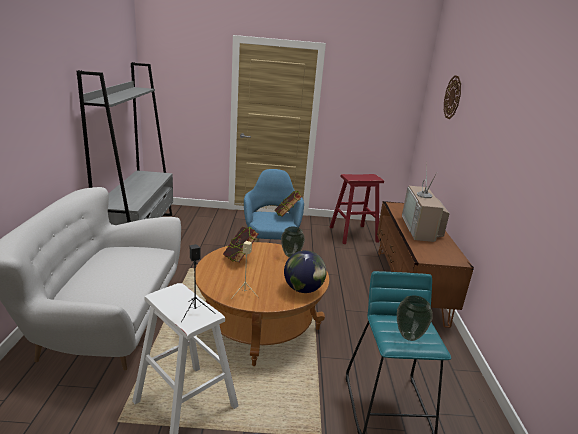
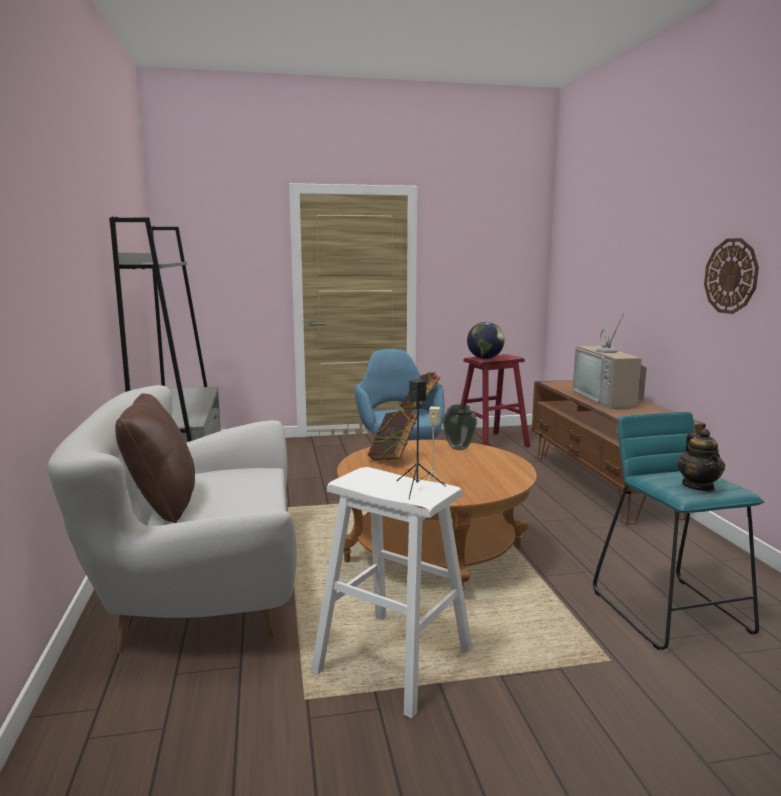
camera: 10 degrees left, 10 degrees down
(80, 272) = (162, 505): none -> brown pillow
(303, 289) = (507, 476): globe -> globe (485, 358)
(409, 336) = (698, 486): vase -> teapot
(452, 97) = (606, 229): wall clock -> wall clock (731, 276)

